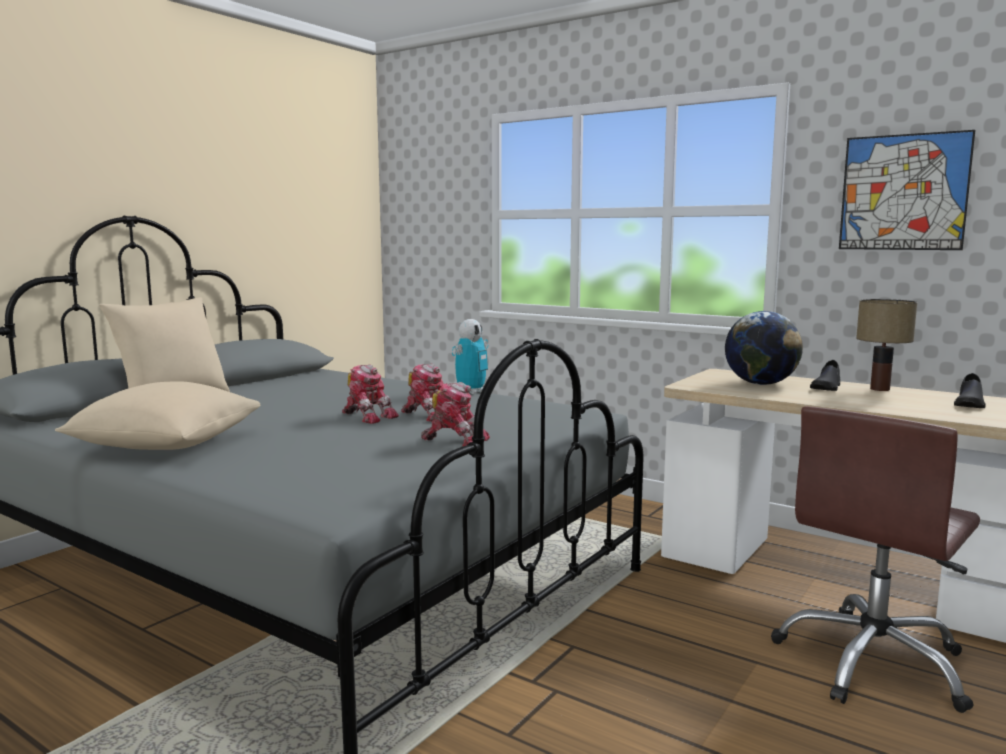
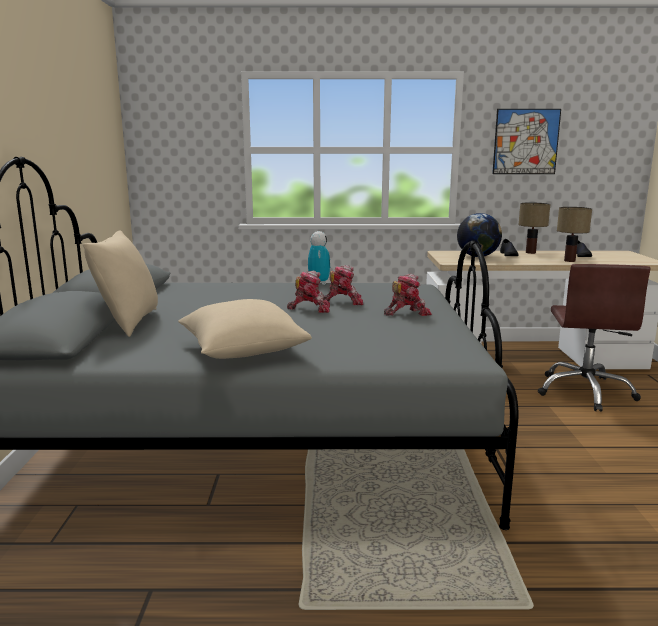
camera: 35 degrees left, 5 degrees up
(911, 409) = (569, 261): none -> table lamp

